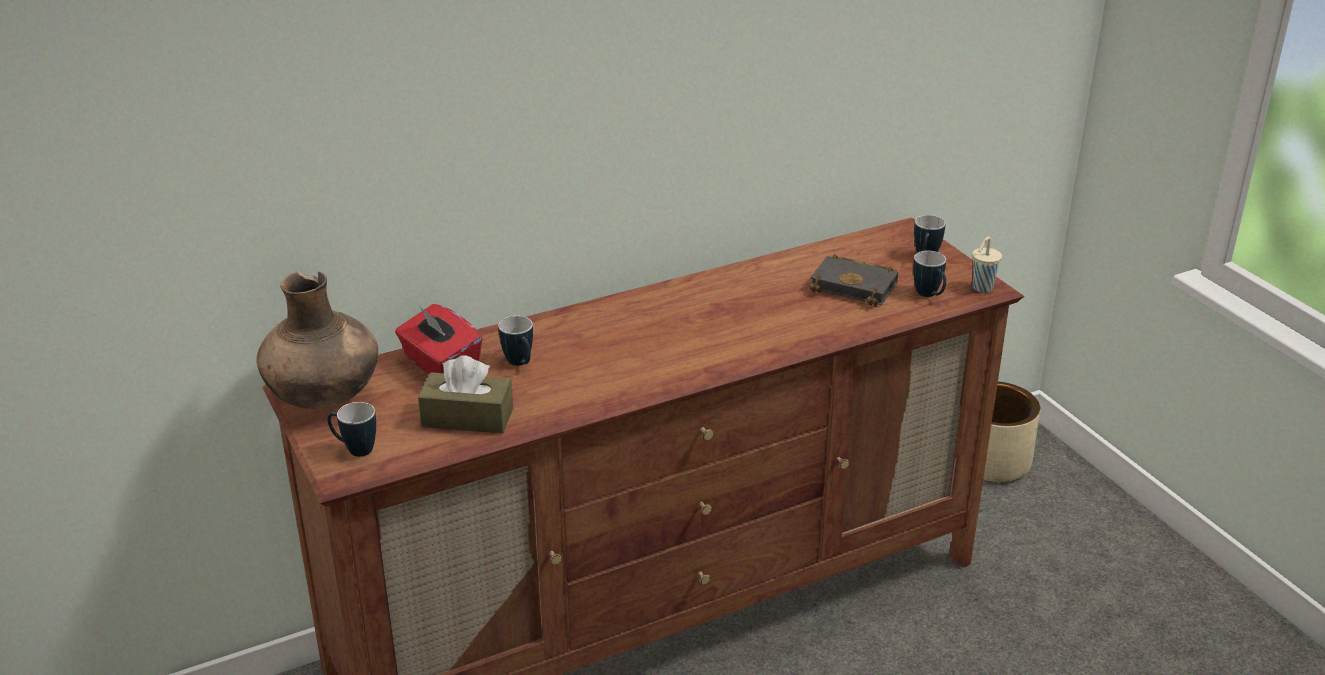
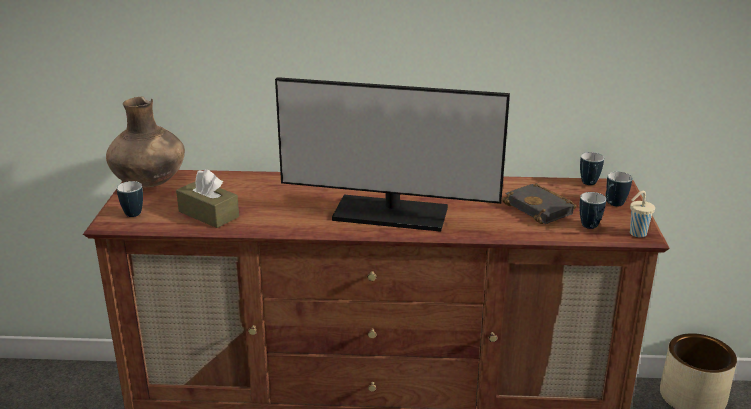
camera: 30 degrees right, 5 degrees down
(440, 365) = (229, 184): red tissue box -> none
(520, 364) = (273, 195): mug -> mug (590, 184)
(696, 345) = (390, 214): none -> monitor

